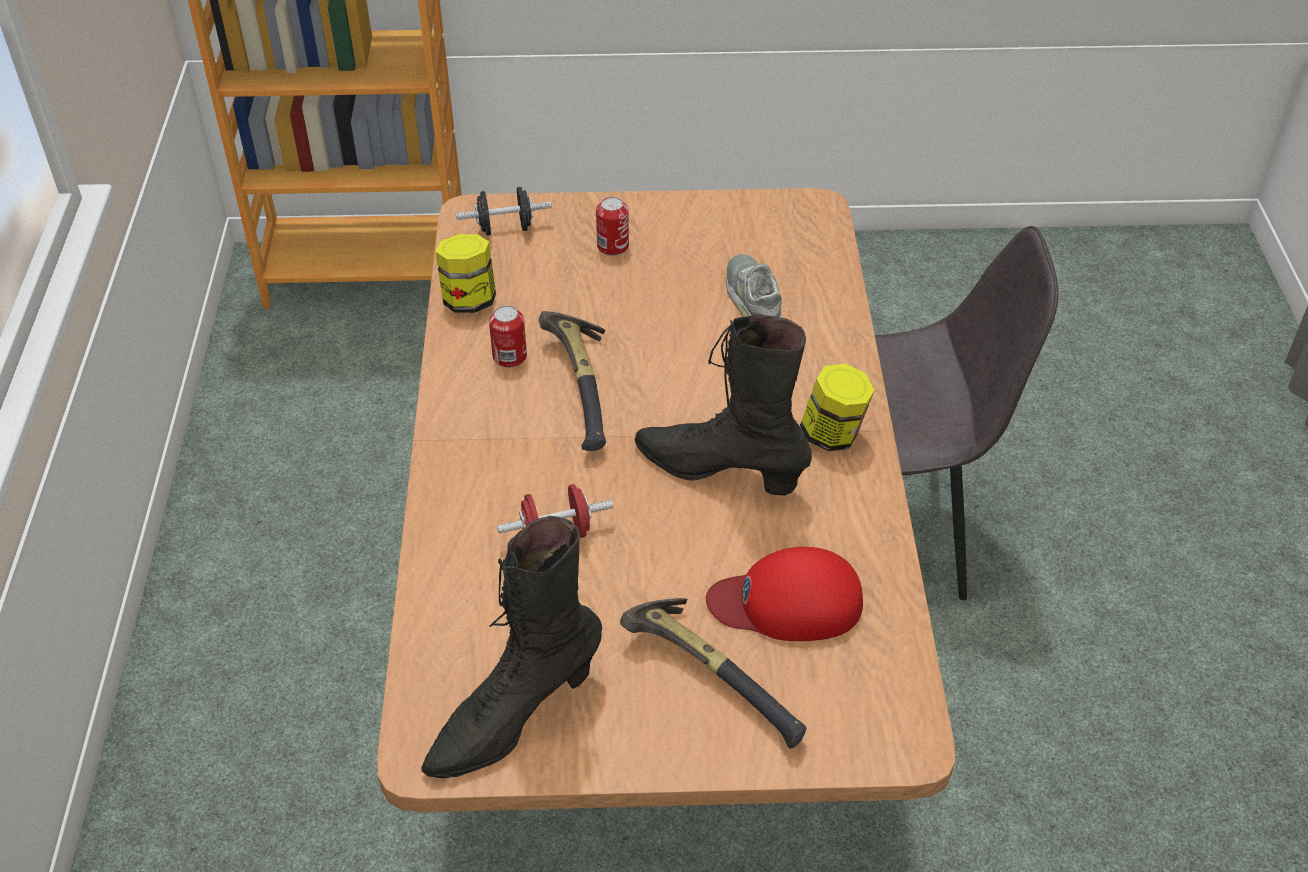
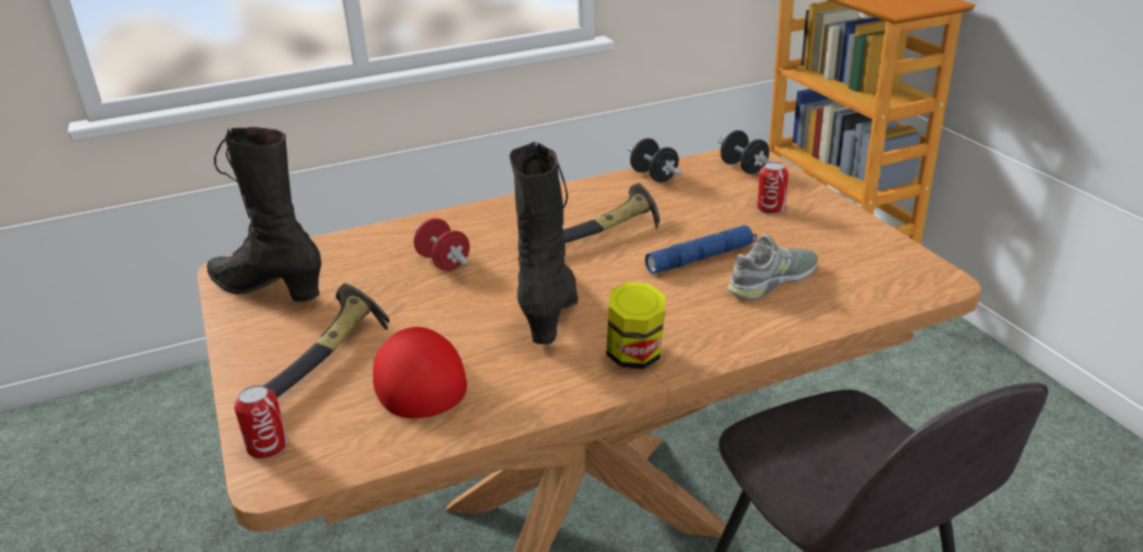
camera: 70 degrees right, 15 degrees down
(469, 300) = (654, 176): jar -> black dumbbell
(509, 356) = (609, 203): can -> can (267, 446)
(683, 331) = (701, 258): none -> blue flashlight

